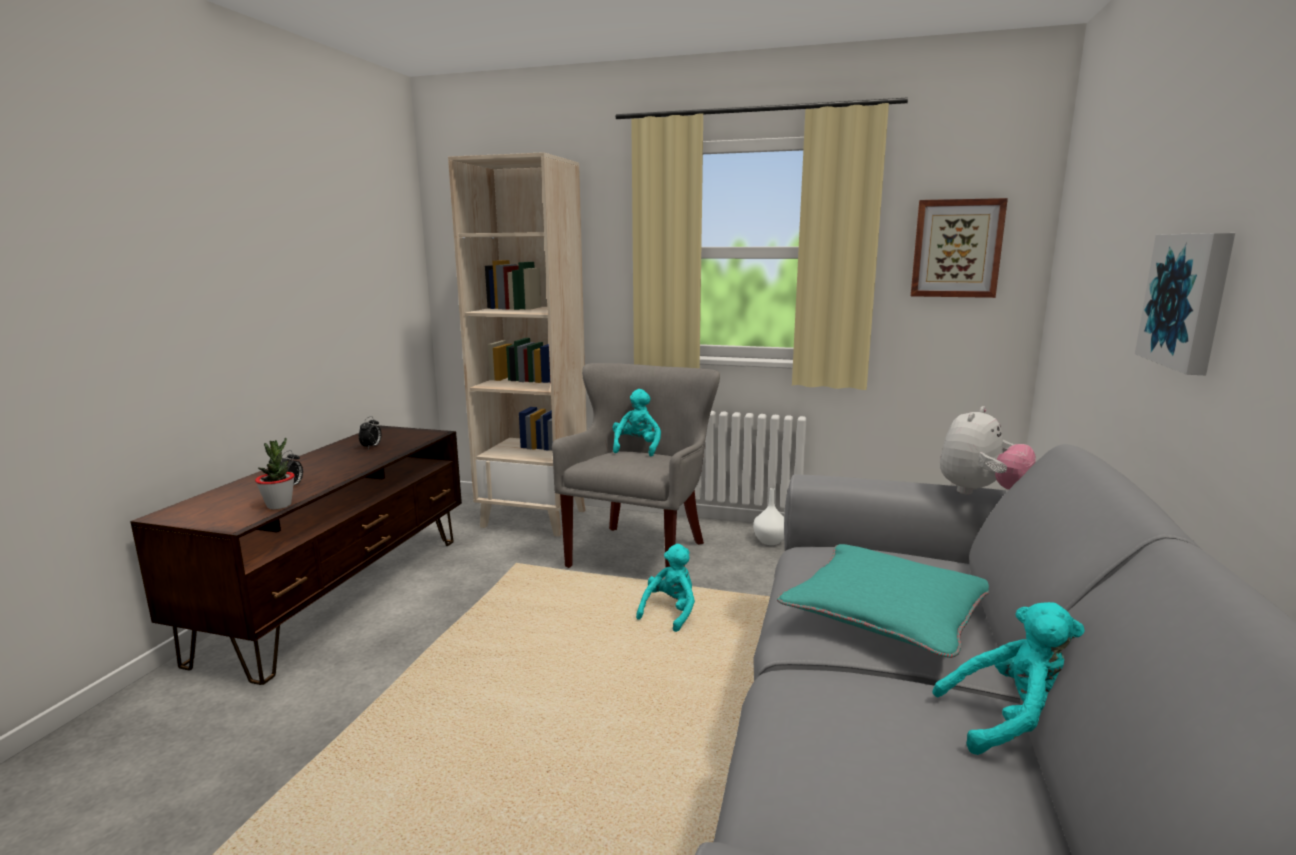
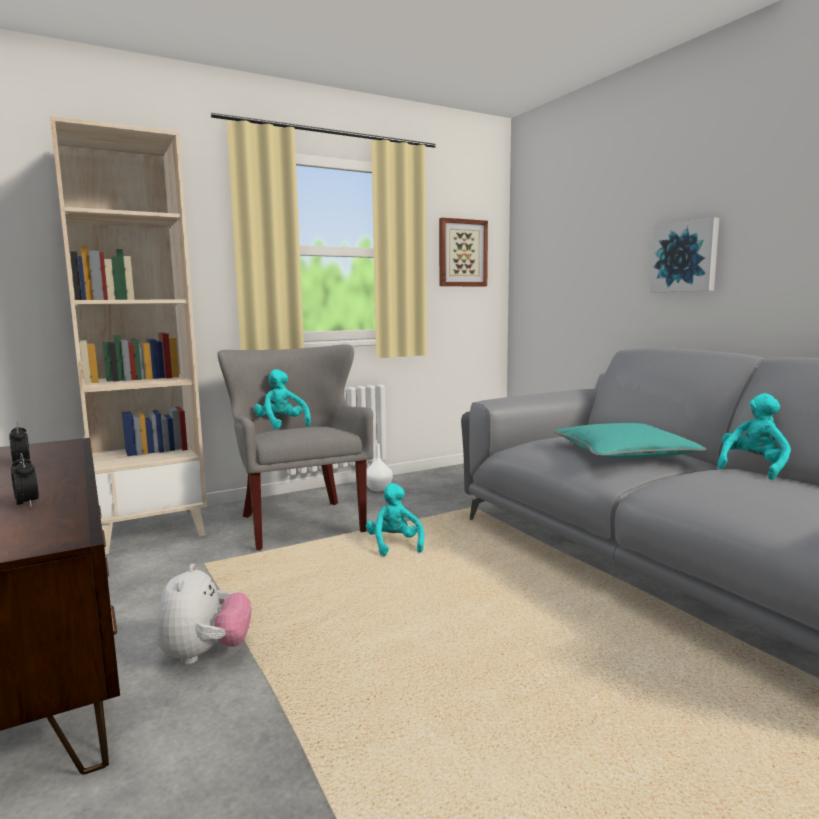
camera: 45 degrees left, 5 degrees down
(279, 505) = (71, 516): potted plant -> none
(980, 492) = (578, 391): plush toy -> plush toy (205, 654)

